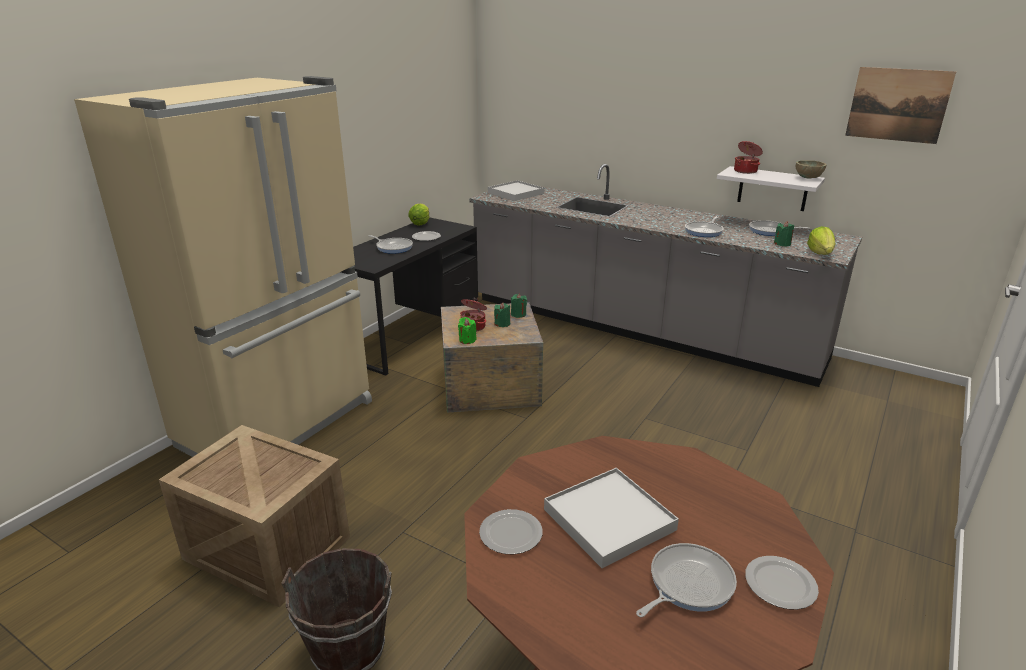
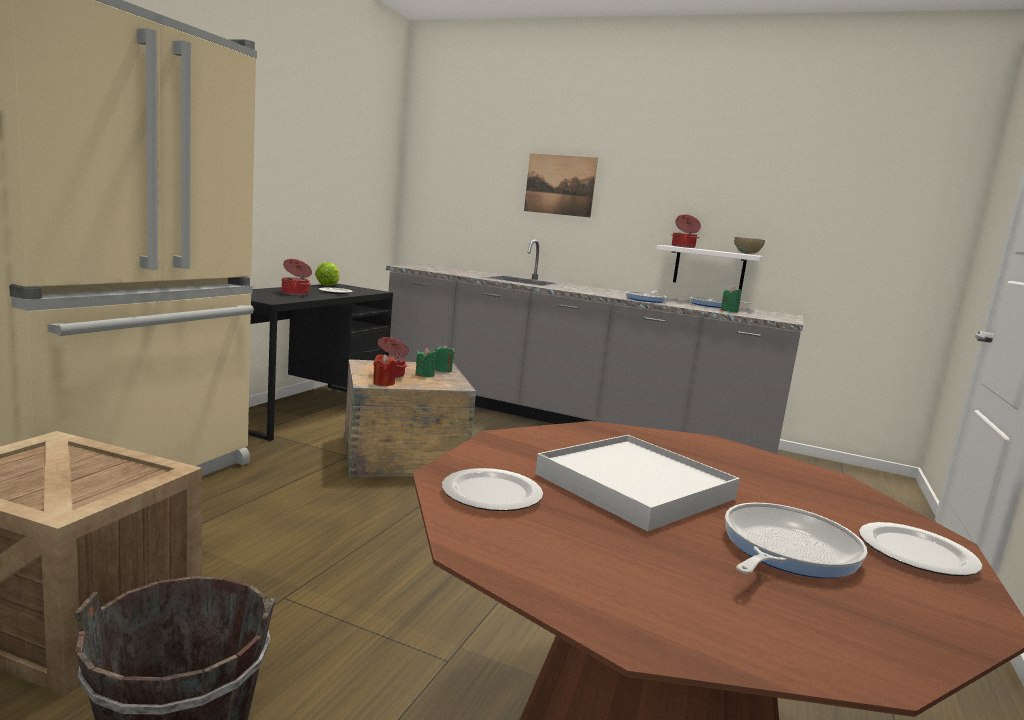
camera: 10 degrees left, 15 degrees down
(393, 247) = (296, 293): frying pan -> cooking pot
(467, 340) = (383, 383): green candle -> red candle
(516, 193) = (437, 268): white tray -> none
(820, 253) = (771, 318): lettuce -> none
(898, 105) = (831, 182): picture -> picture (560, 185)

